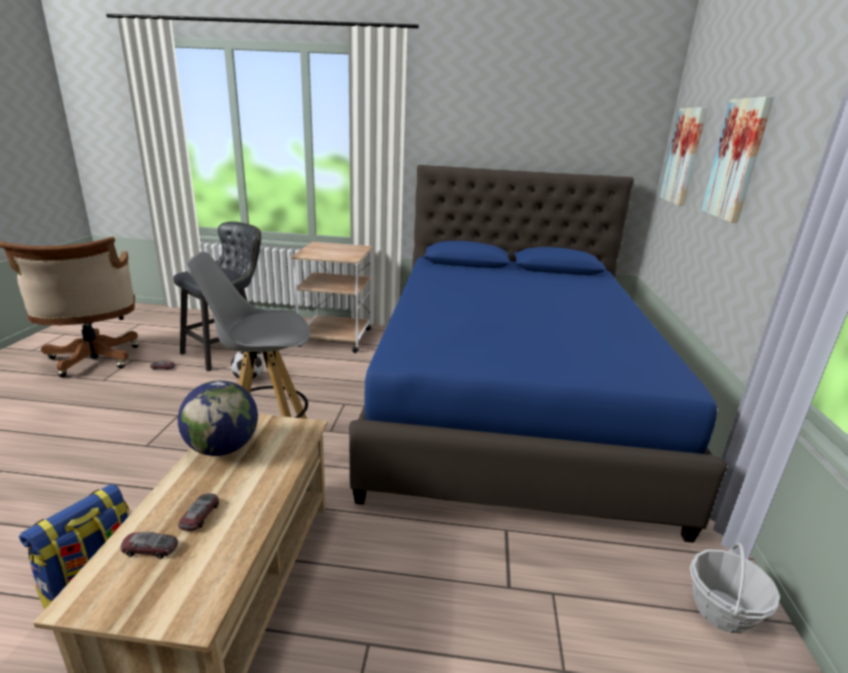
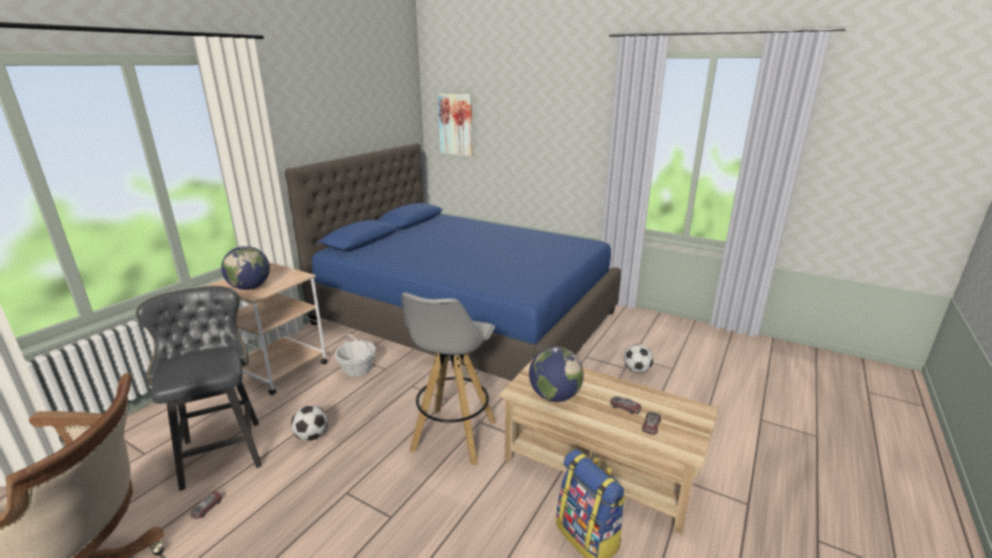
camera: 65 degrees left, 0 degrees up
(315, 251) = (250, 287): none -> globe
(512, 606) = (637, 370): none -> football
(722, 610) = (651, 322): basket -> basket (357, 369)
(737, 160) = (522, 126): picture -> none

